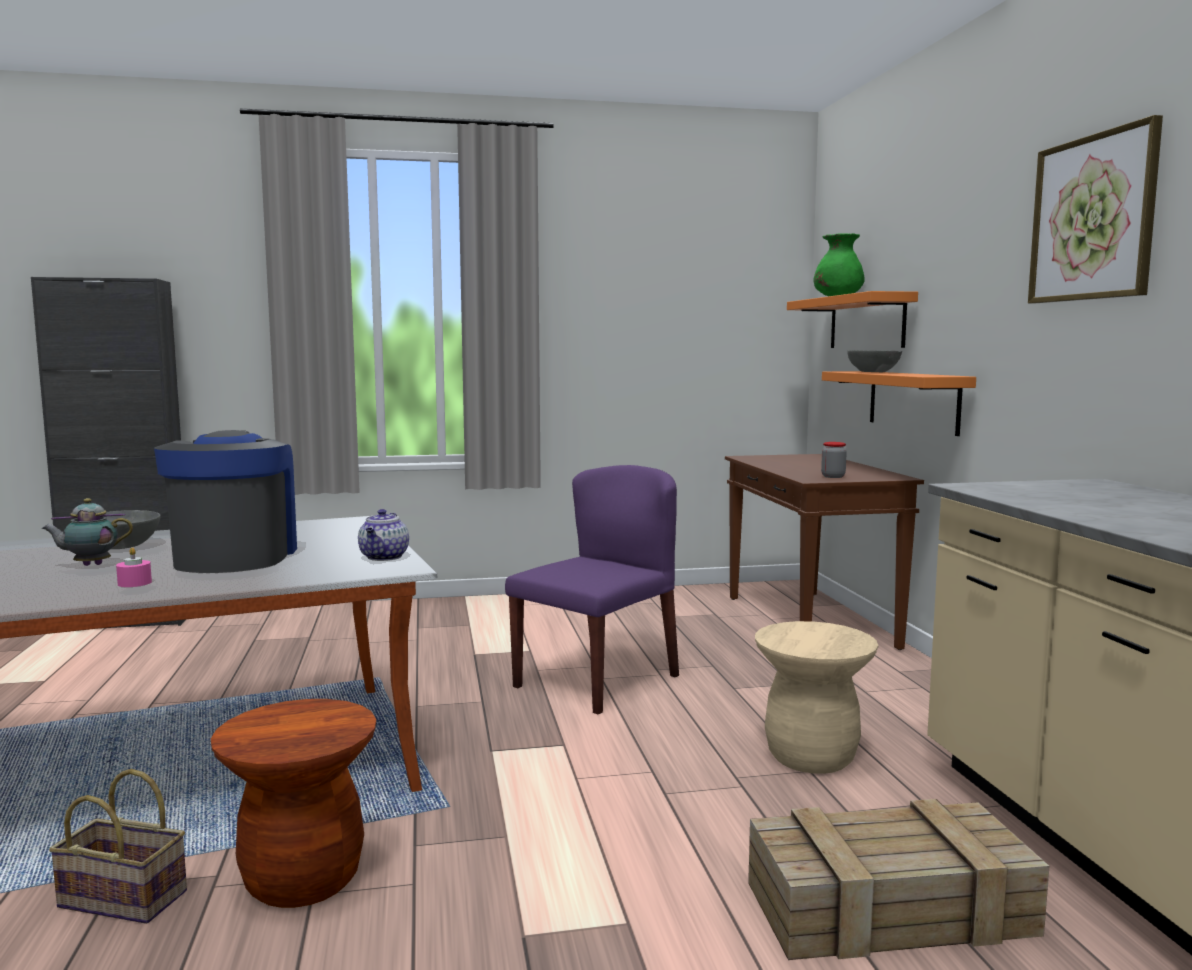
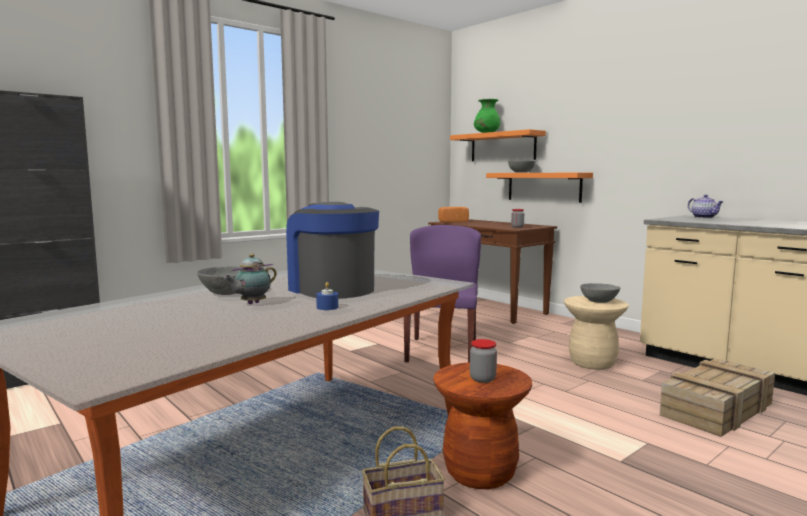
camera: 30 degrees left, 0 degrees up
(134, 583) = (327, 307): pink candle -> blue candle
(289, 729) = (482, 379): none -> jar
(384, 557) = (420, 279): teapot -> teapot (704, 217)
(766, 457) = (452, 222): none -> bread
(823, 638) = (599, 301): none -> grey bowl
(1093, 218) = (670, 97): picture -> none

